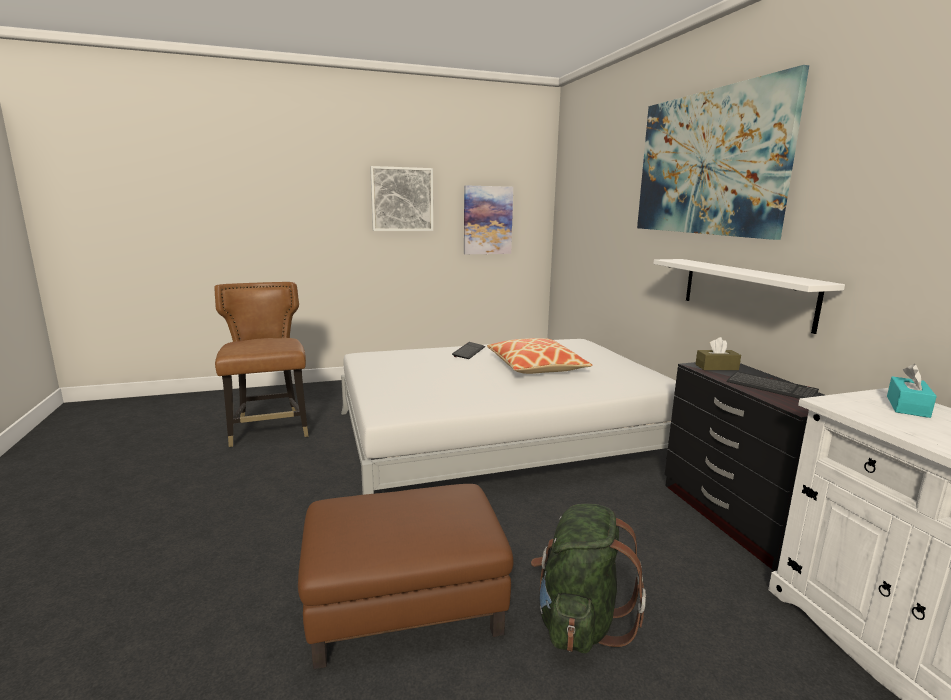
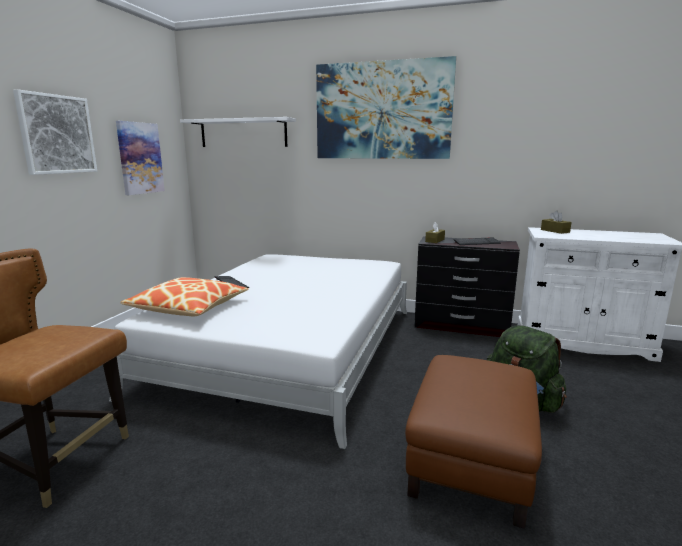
camera: 55 degrees left, 0 degrees up
(536, 367) = (305, 277): pillow -> pillow (189, 308)
(745, 292) = (427, 192): white shelf -> white shelf (243, 133)
(907, 406) = (555, 231): turquoise tissue box -> brown tissue box

